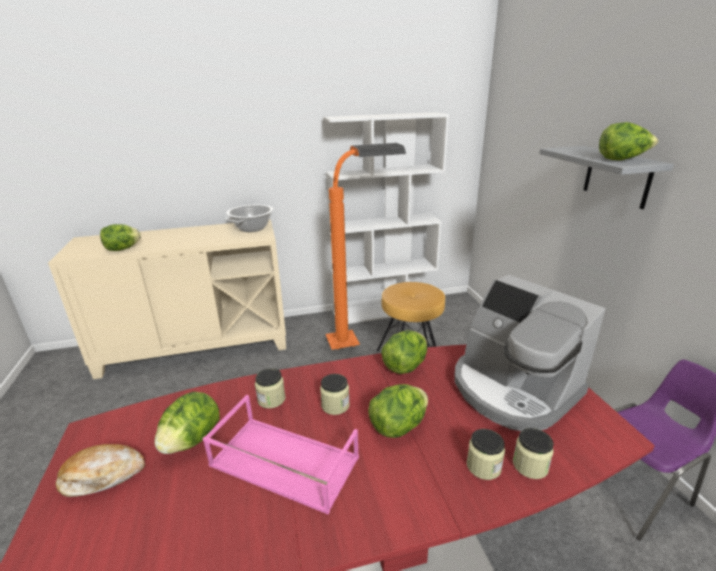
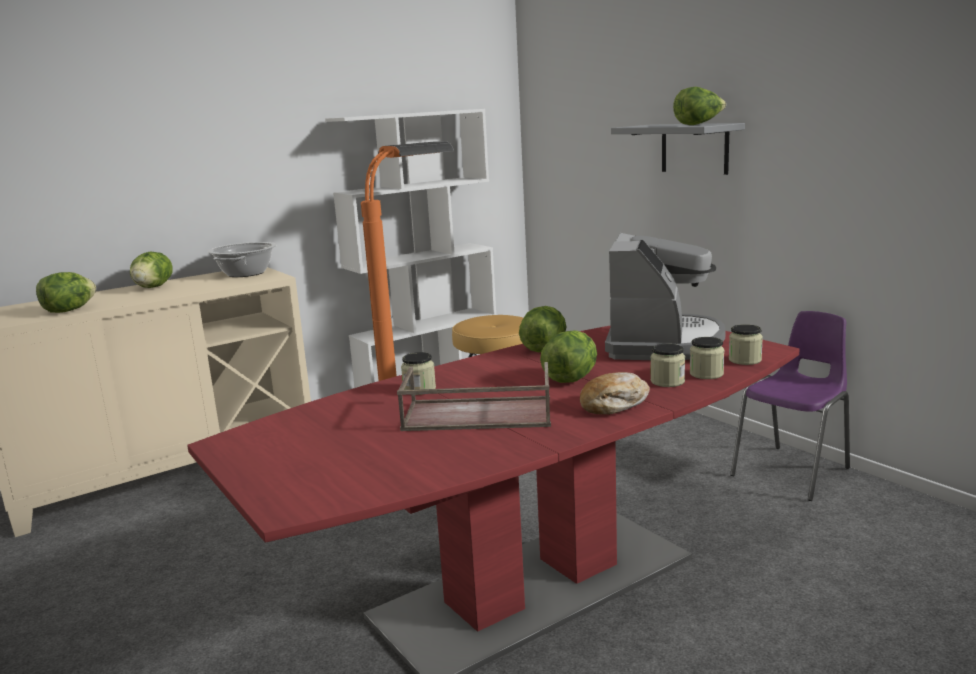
camera: 20 degrees left, 10 degrees down
(102, 476) = (286, 457): bread -> bread (614, 404)
(192, 440) = (360, 424): lettuce -> lettuce (153, 287)
(282, 462) = (476, 415): pink tray -> brown tray
(335, 405) = (494, 380): jar -> jar (745, 360)
(512, 389) = (662, 343): coffee machine -> coffee machine turned 105 degrees counterclockwise

